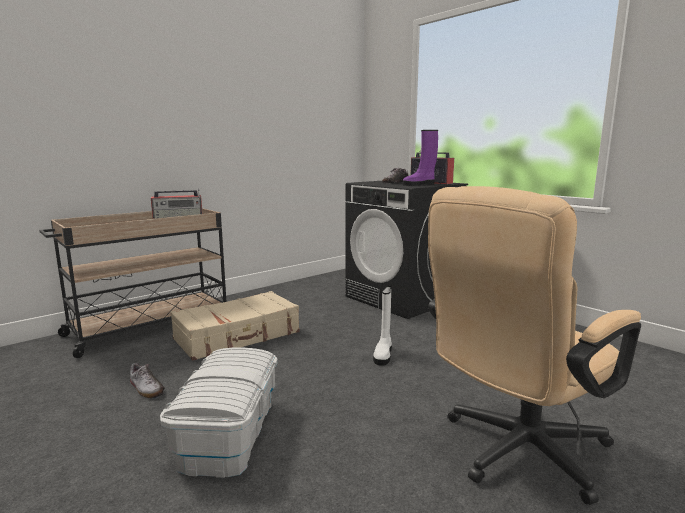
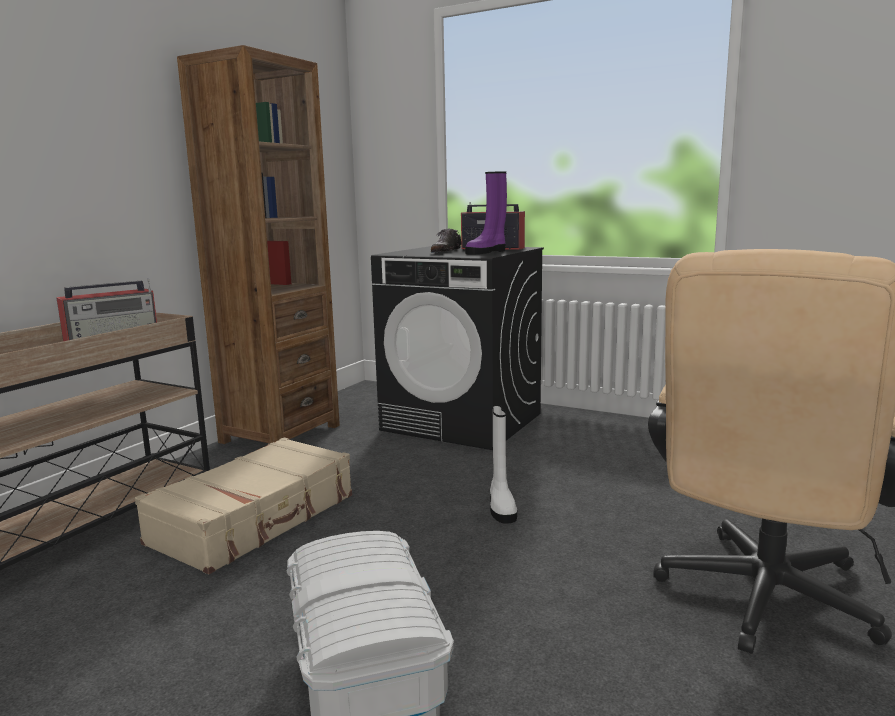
camera: 20 degrees left, 0 degrees up
(146, 388) = (160, 639): shoe -> none
(287, 290) = (280, 434): none -> brown bookcase

